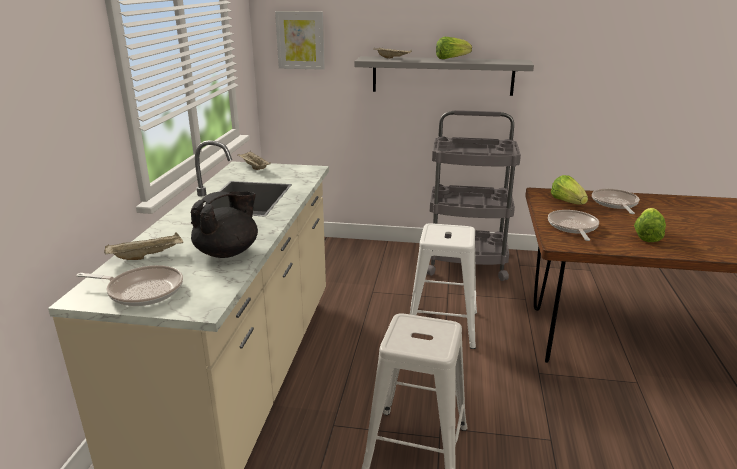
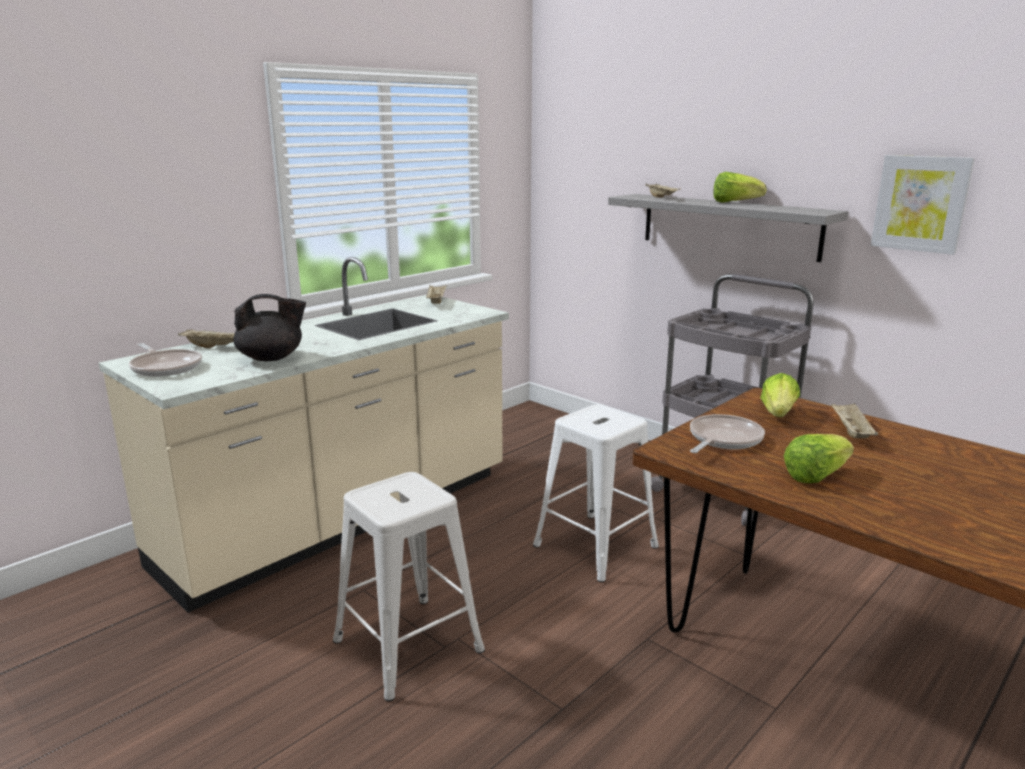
camera: 35 degrees right, 5 degrees down
(300, 40) = (575, 171): picture -> picture (921, 203)
(615, 203) = (850, 431): frying pan -> beige tray

